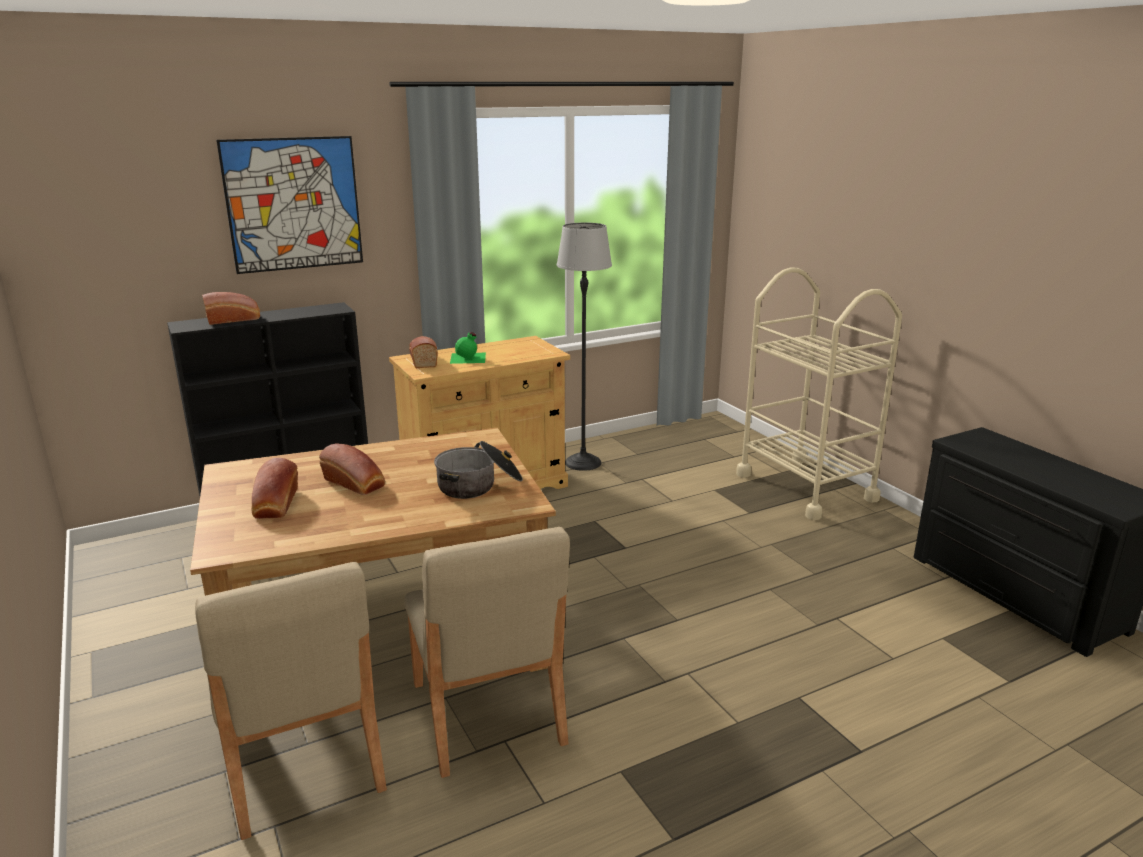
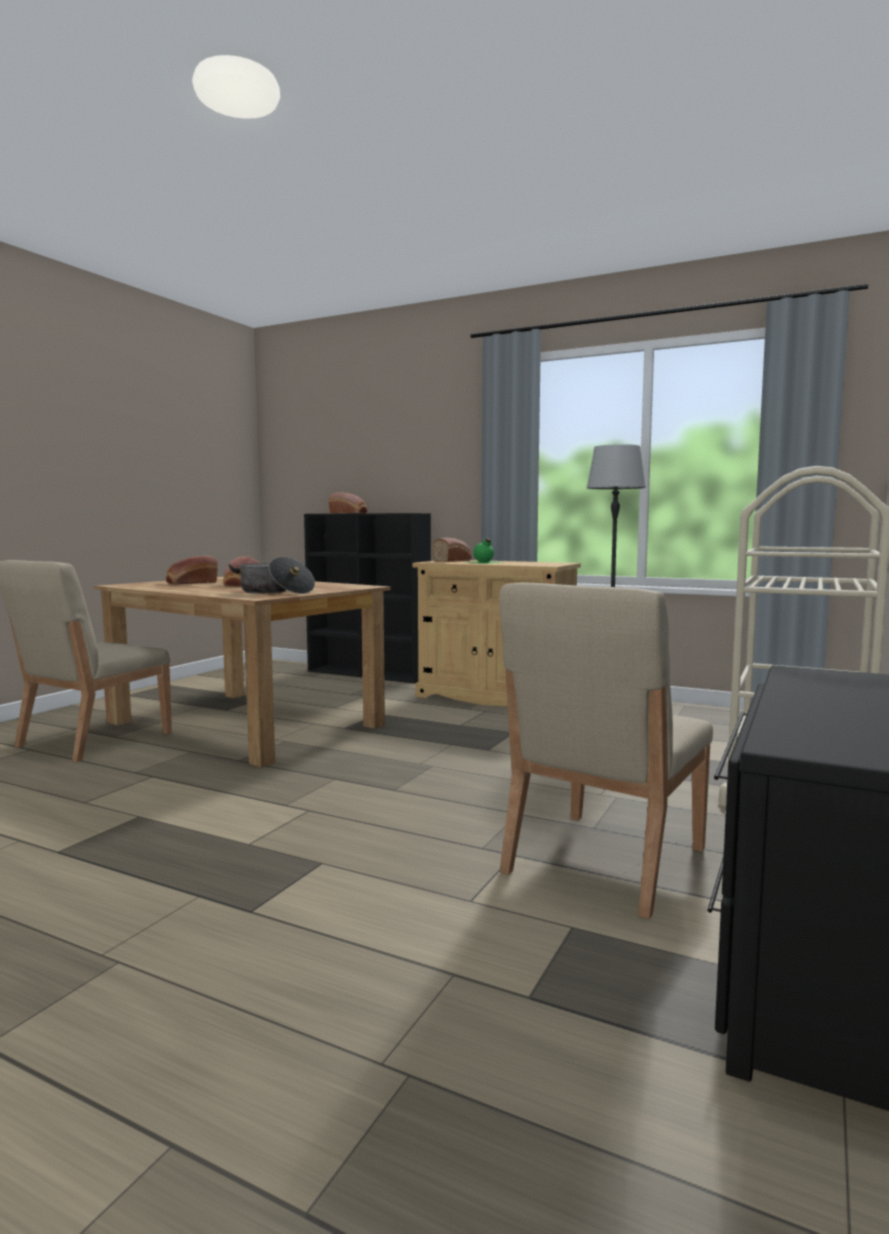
camera: 55 degrees right, 15 degrees down
(293, 204) = (407, 435): picture -> none
(487, 714) = (181, 765): beige chair -> beige chair (603, 861)

